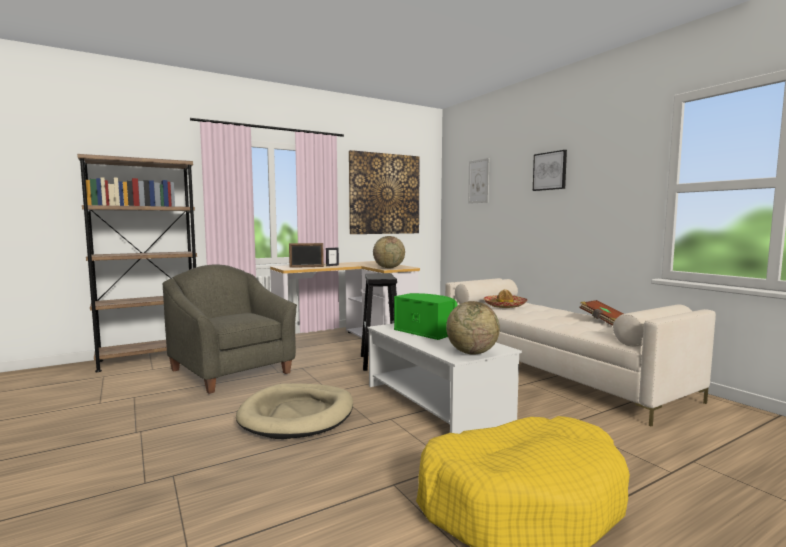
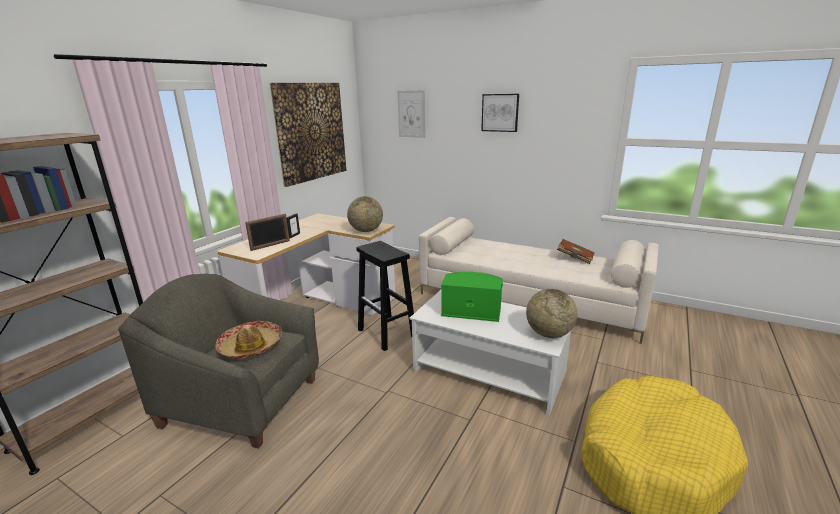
camera: 30 degrees left, 15 degrees up
(298, 415) = (392, 438): beige dog bed -> none
(504, 306) = (480, 250): hat -> hat (251, 346)

